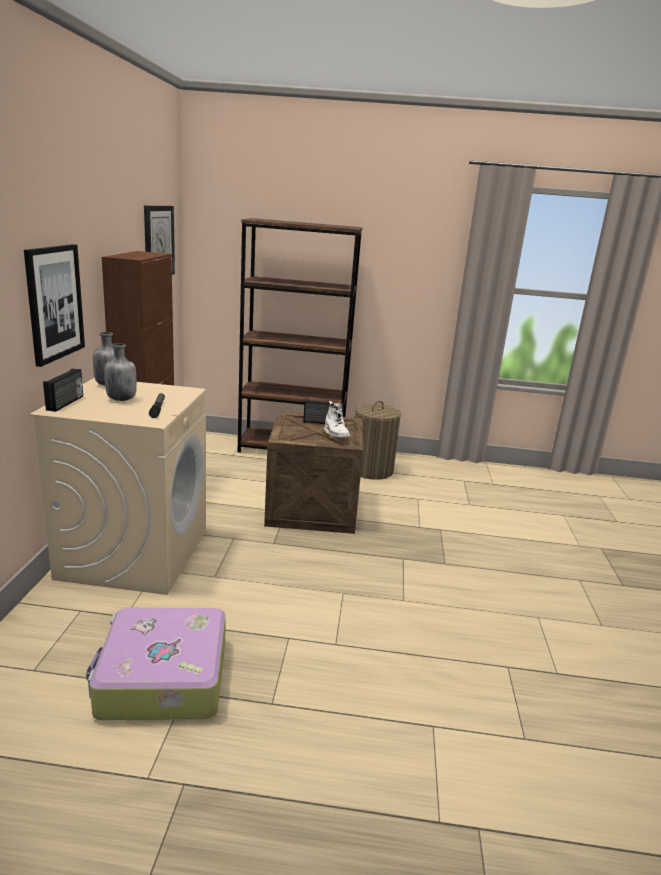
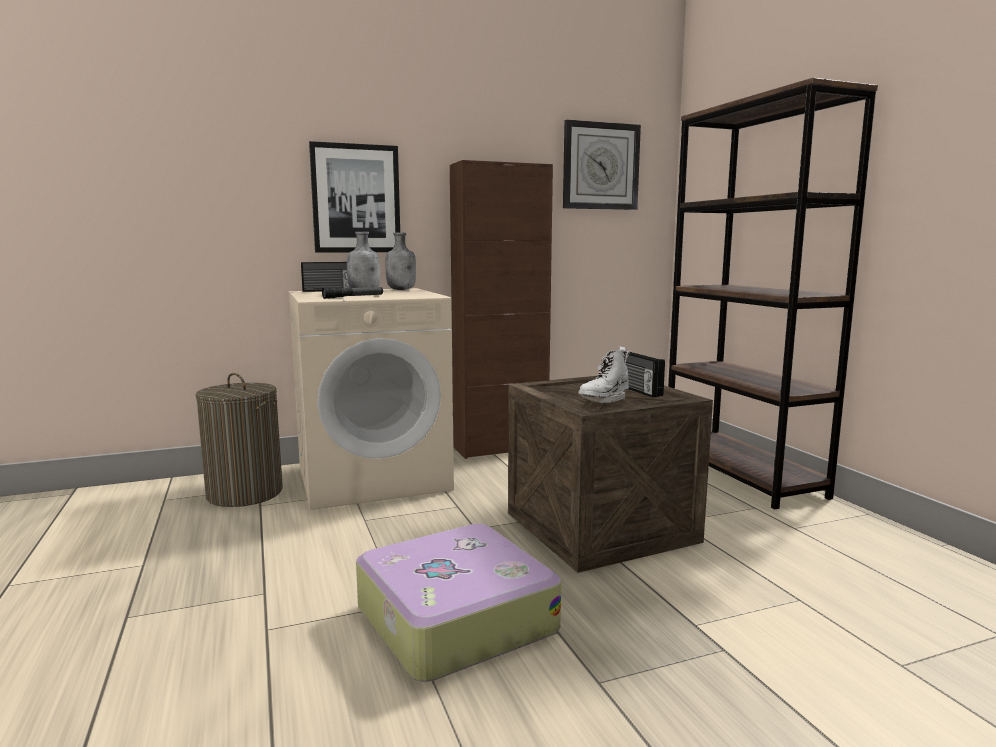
camera: 65 degrees right, 10 degrees down
(162, 678) = (163, 548): suitcase -> suitcase (453, 619)
(371, 470) = (810, 536): laundry basket -> laundry basket (245, 493)

